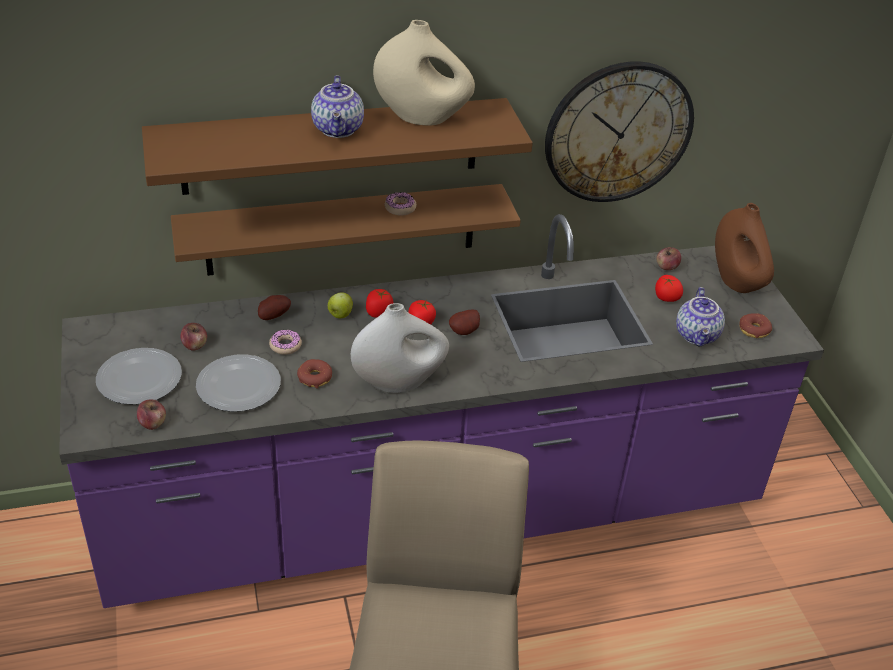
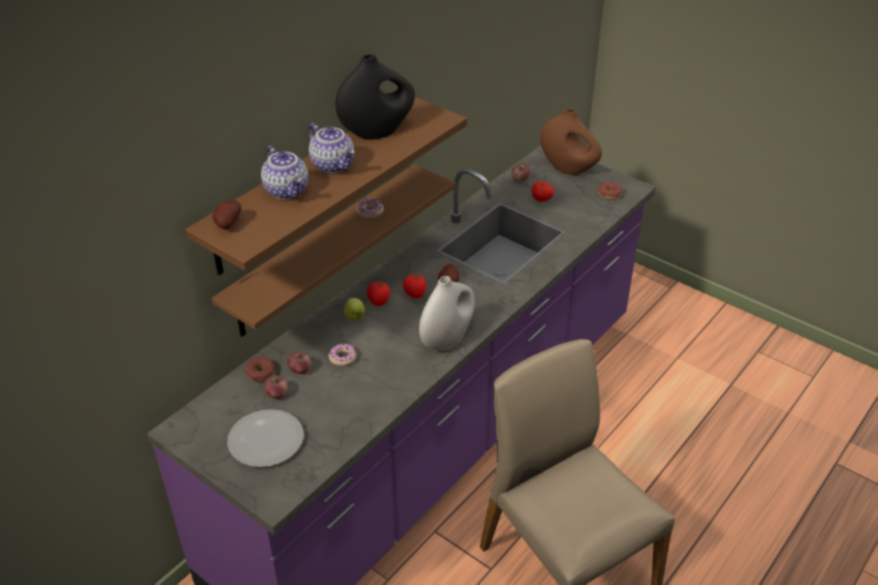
camera: 35 degrees left, 0 degrees up
(153, 423) = (315, 464): apple -> apple (300, 369)
(239, 385) = (343, 402): plate -> none
(273, 316) = (309, 343): potato -> potato (227, 224)
(315, 378) = (389, 368): donut -> donut (260, 373)
(422, 118) = (377, 132): beige vase -> black vase
(618, 132) = (472, 92): wall clock -> none
(698, 335) = (584, 213): teapot -> teapot (288, 191)

